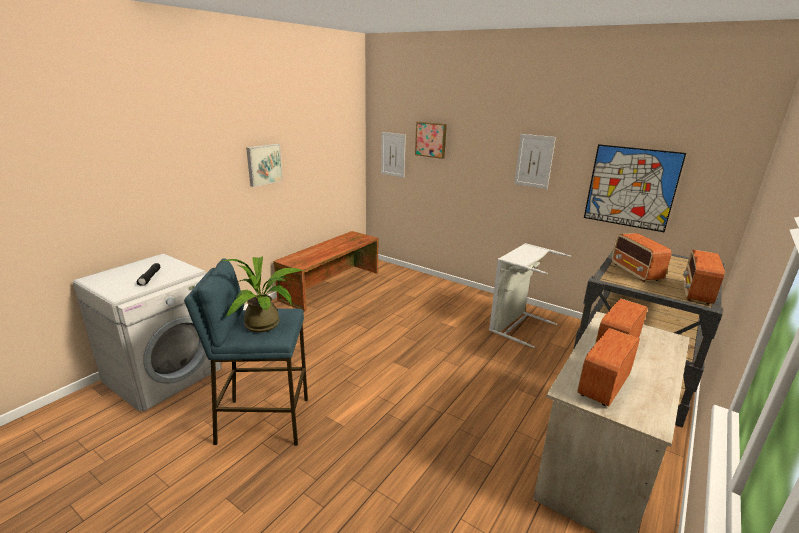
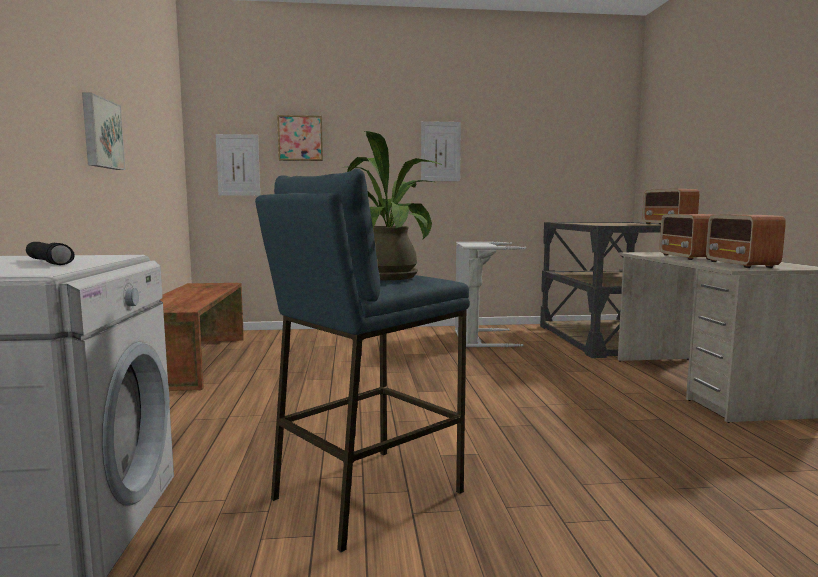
camera: 40 degrees left, 15 degrees down
(631, 187) = (541, 166): picture -> none
(635, 272) = (607, 224): radio -> none

